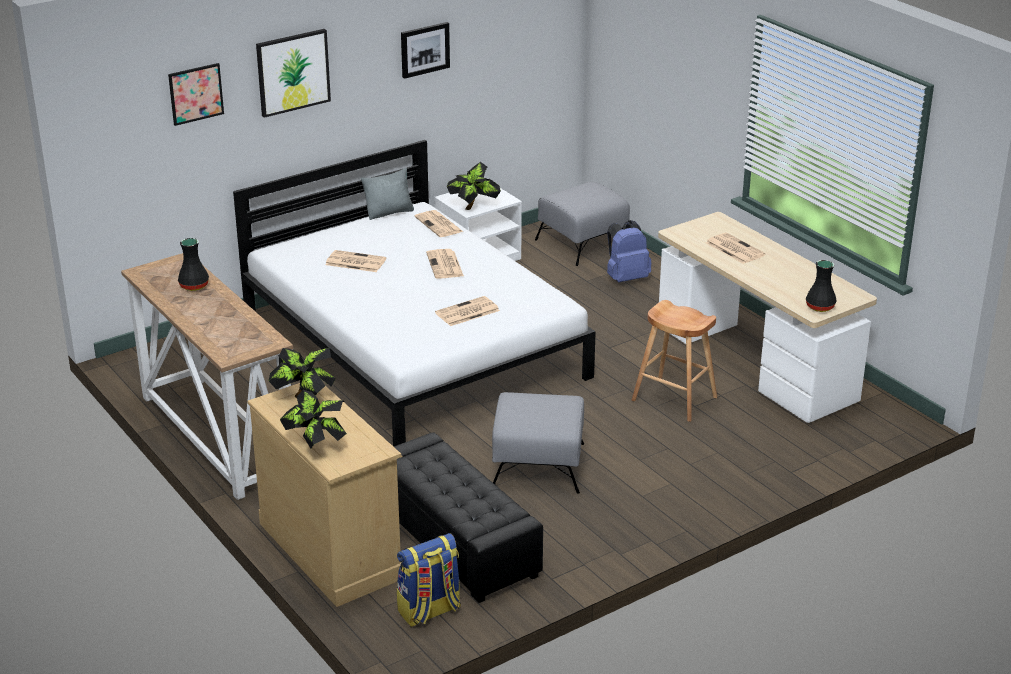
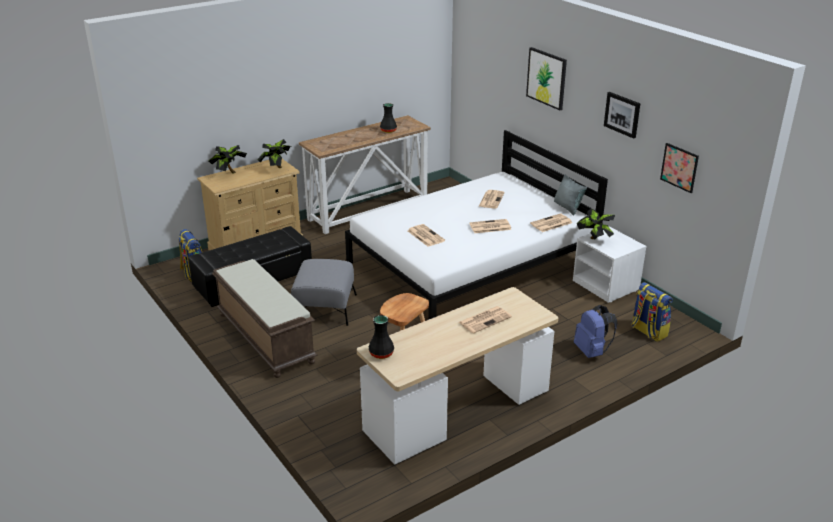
camera: 90 degrees right, 0 degrees up
(196, 93) = (502, 59): picture -> picture (679, 167)
(582, 243) = (648, 332): grey ottoman -> backpack
(622, 514) = (264, 338): none -> brown bench

